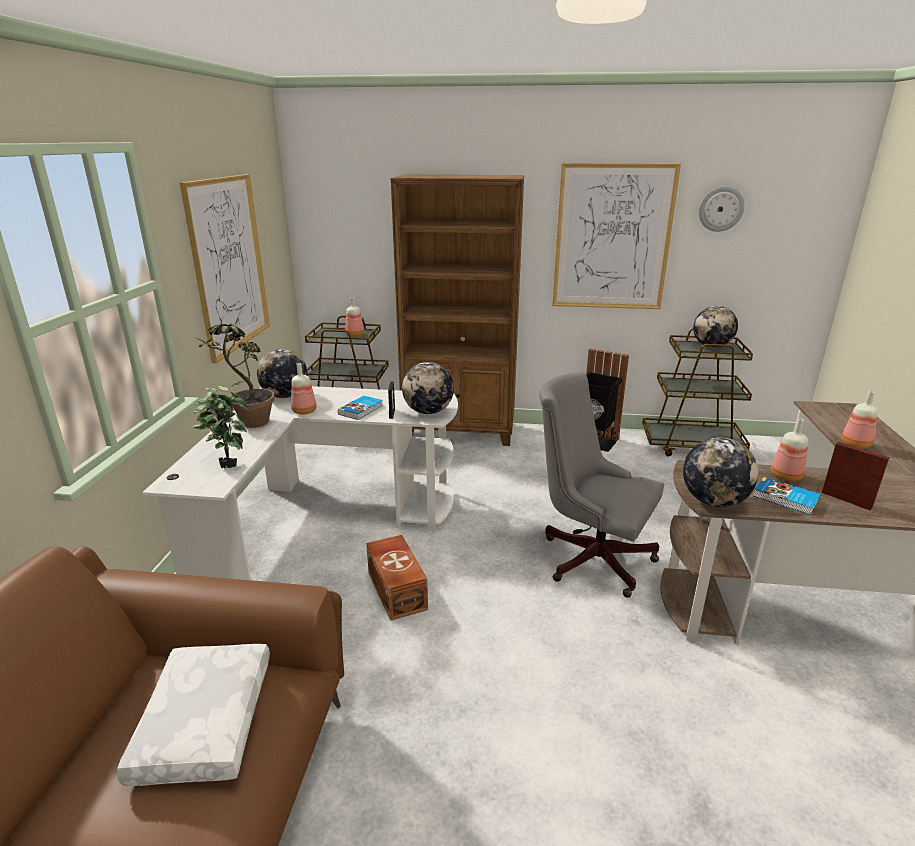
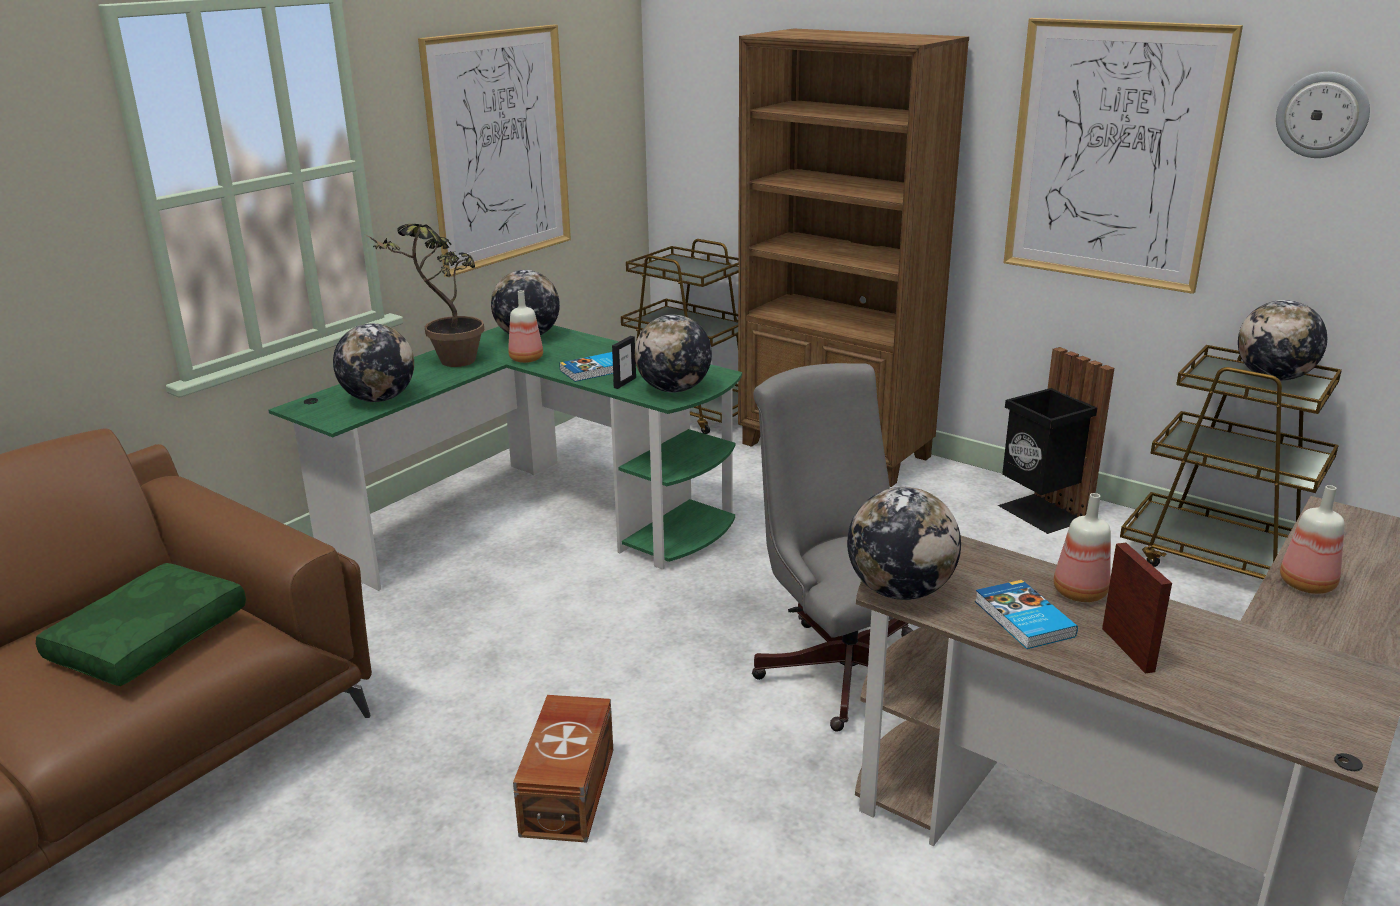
camera: 30 degrees right, 0 degrees up
(203, 721) = (149, 638): white pillow -> green pillow
(229, 462) = (379, 399): potted plant -> globe
(322, 522) = (536, 520): white desk -> green desk
(355, 335) = (702, 270): bottle -> none
(397, 589) = (547, 622): brown storage box -> brown storage box (570, 790)

